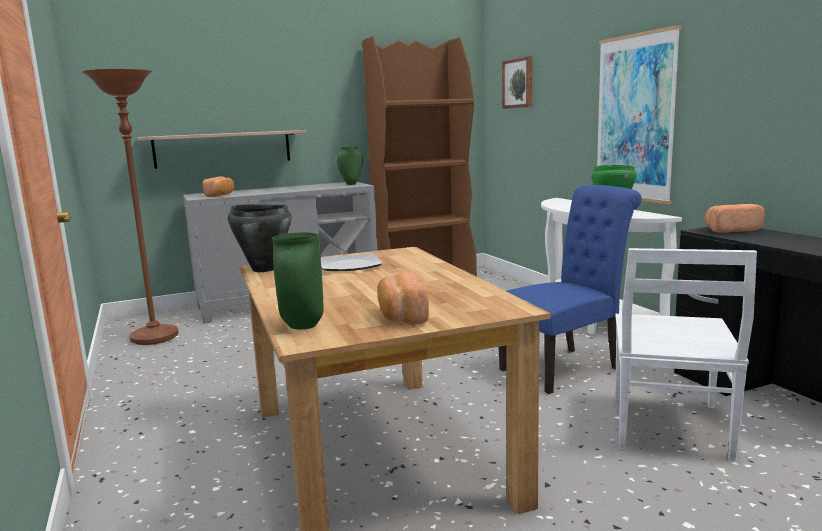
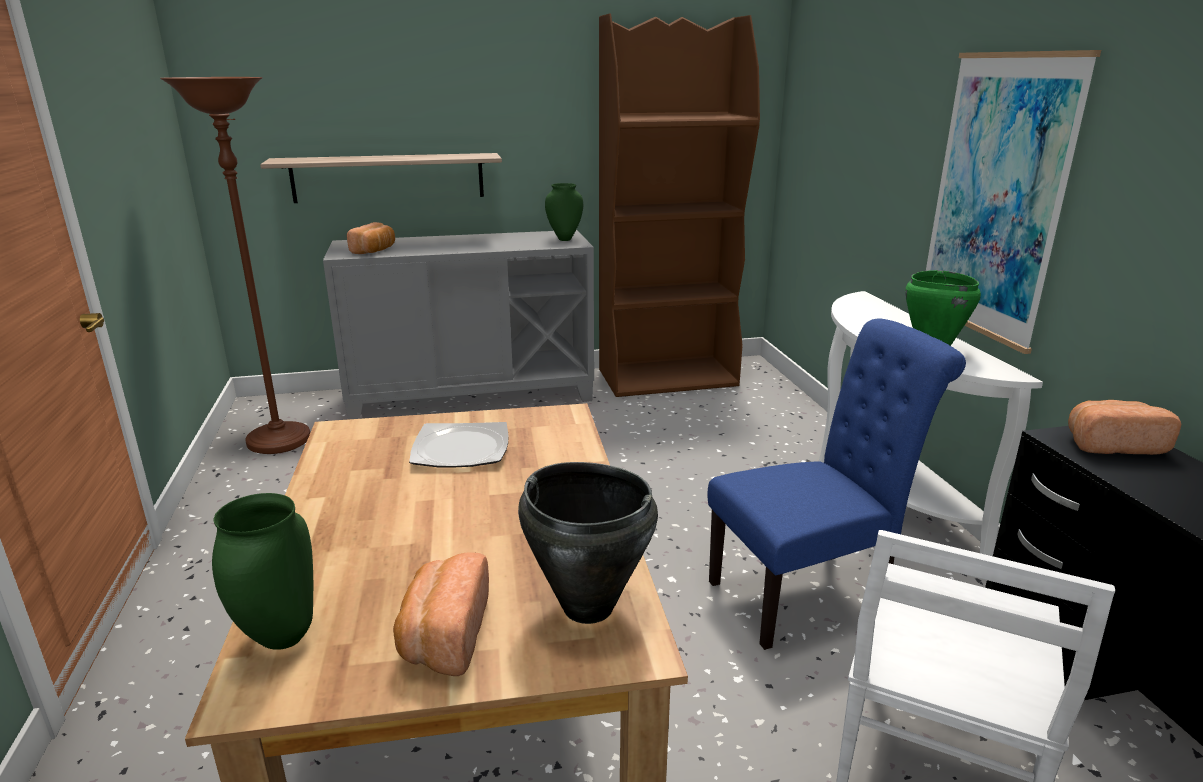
camera: 10 degrees right, 10 degrees up
(264, 269) = (339, 439): black cooking pot -> black cooking pot (587, 606)
(518, 83) = (833, 97): picture -> none

